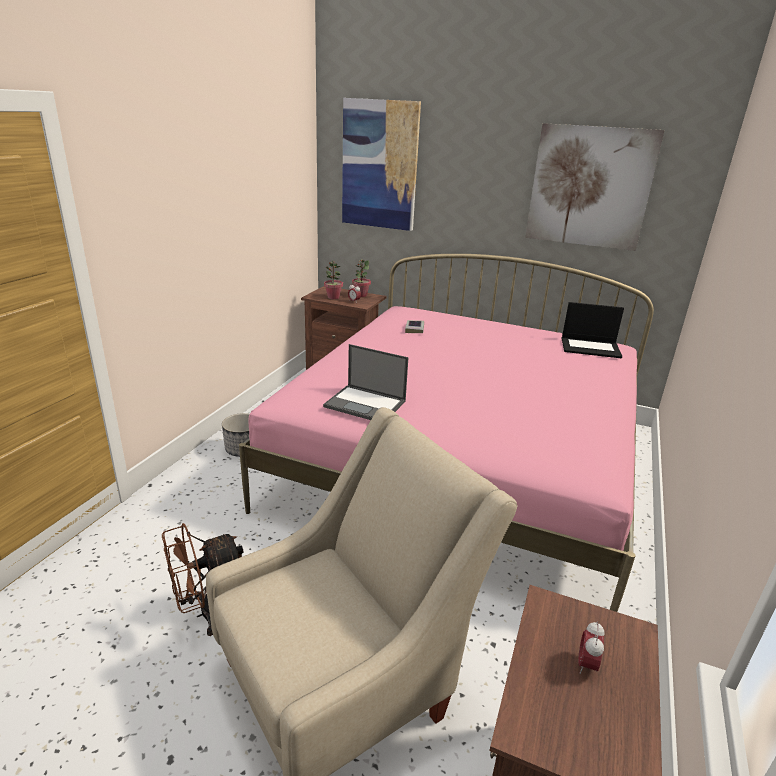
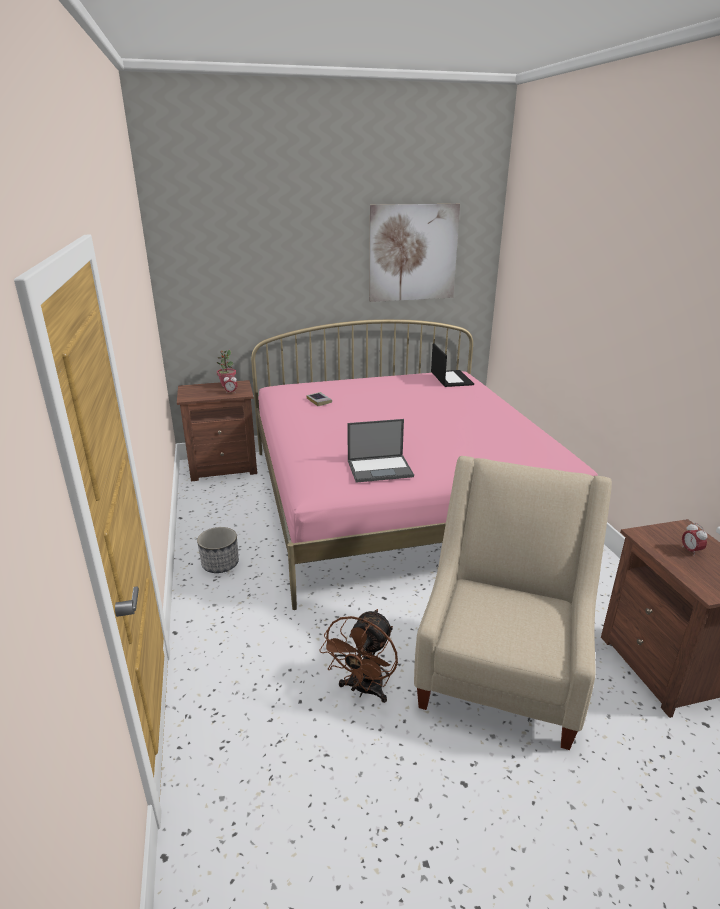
camera: 35 degrees left, 0 degrees up
(333, 297) = (207, 394): potted plant -> none
(380, 165) = (222, 256): picture -> none
(591, 347) = (451, 378): laptop -> laptop turned 75 degrees counterclockwise

